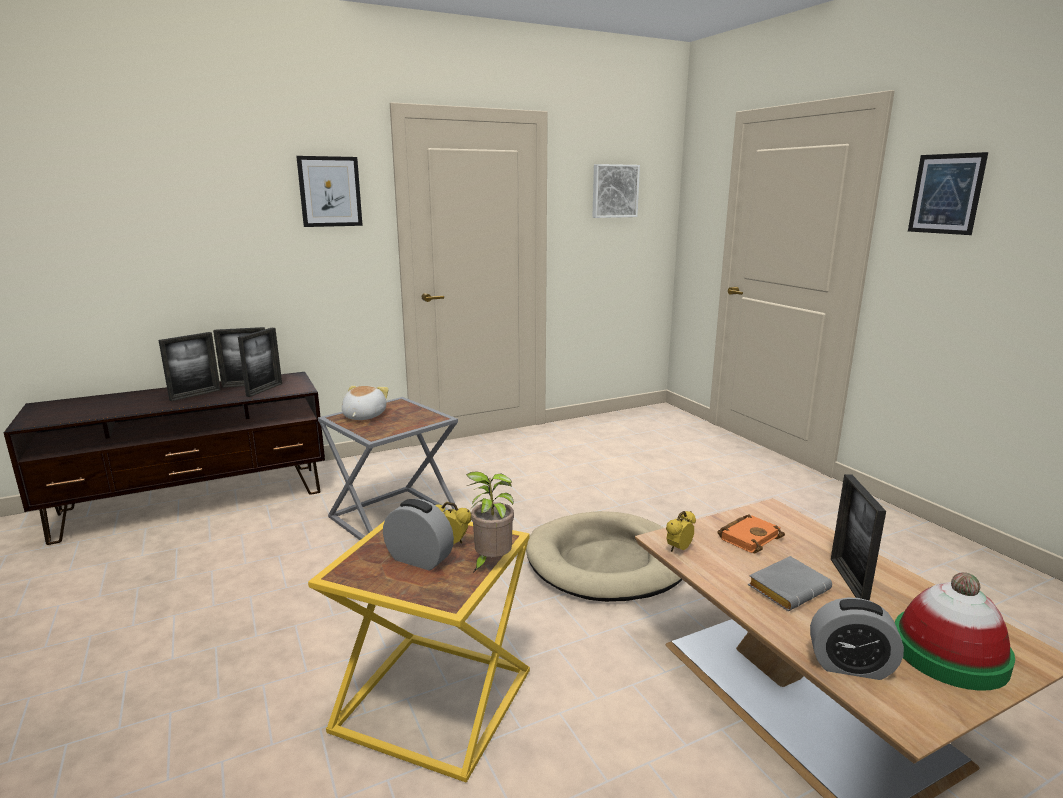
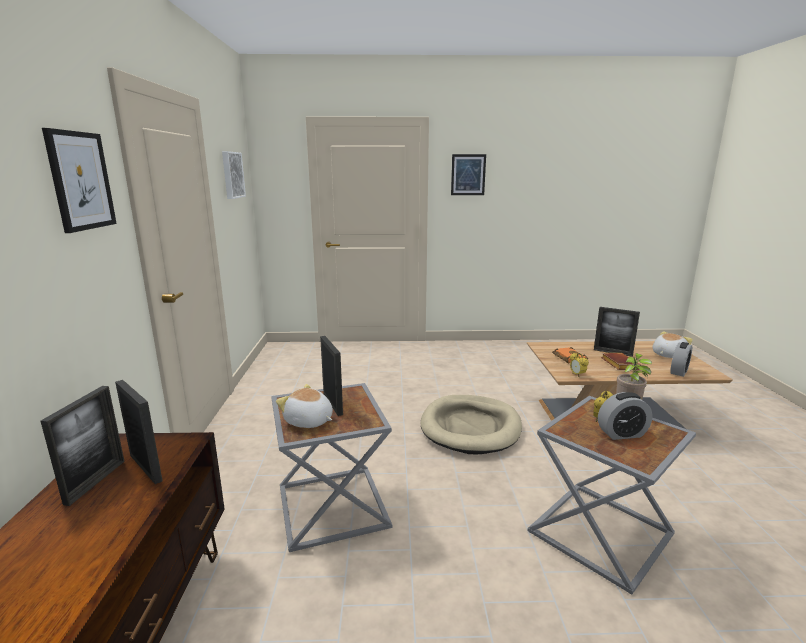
camera: 65 degrees left, 0 degrees up
(195, 395) = (71, 534): picture frame -> picture frame (332, 404)
(419, 559) = (622, 434): alarm clock -> alarm clock turned 150 degrees counterclockwise
(430, 702) = (601, 535): yellow side table -> grey side table
(788, 588) = (618, 364): grey book -> brown book
(949, 653) = (667, 355): hat -> plush toy

